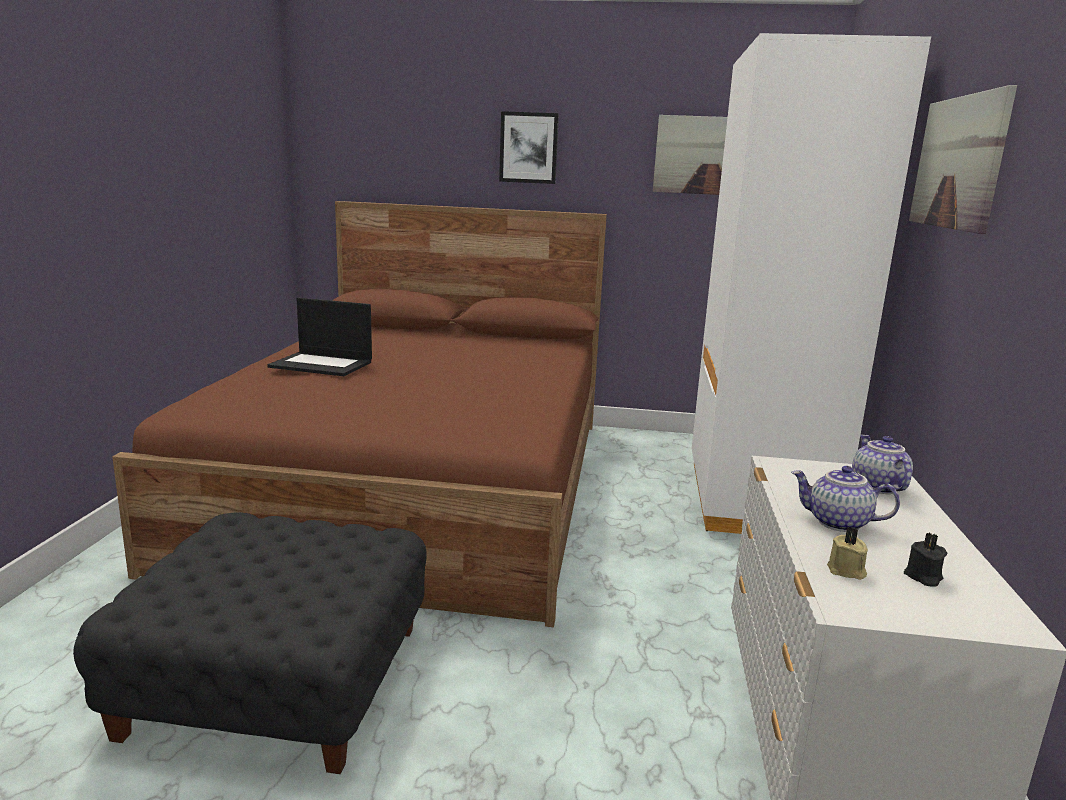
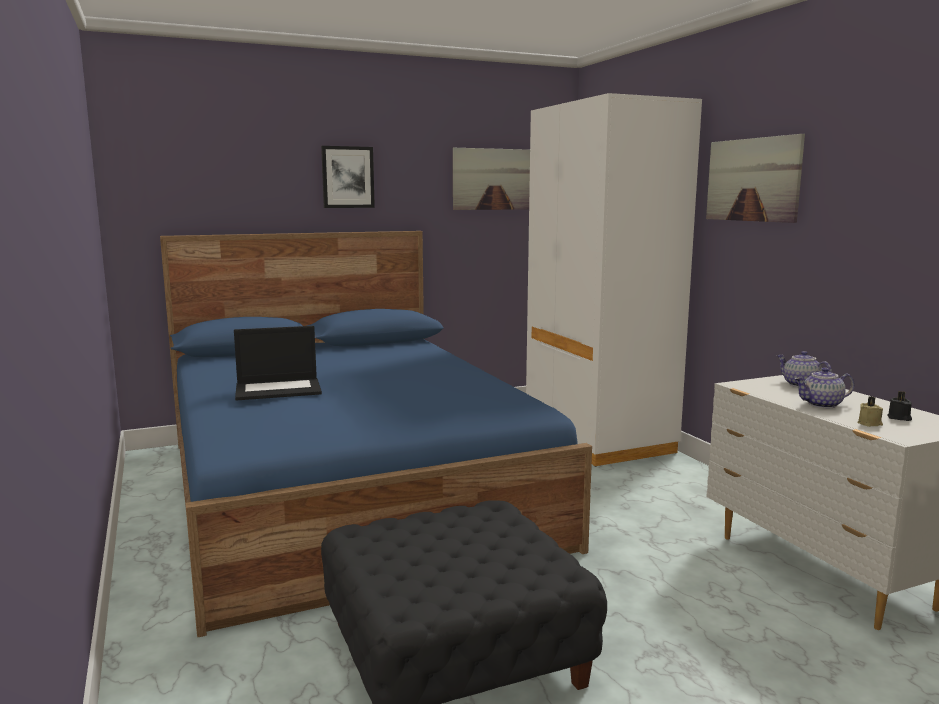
camera: 30 degrees left, 5 degrees down
(419, 483) = (348, 489): brown bed -> blue bed

